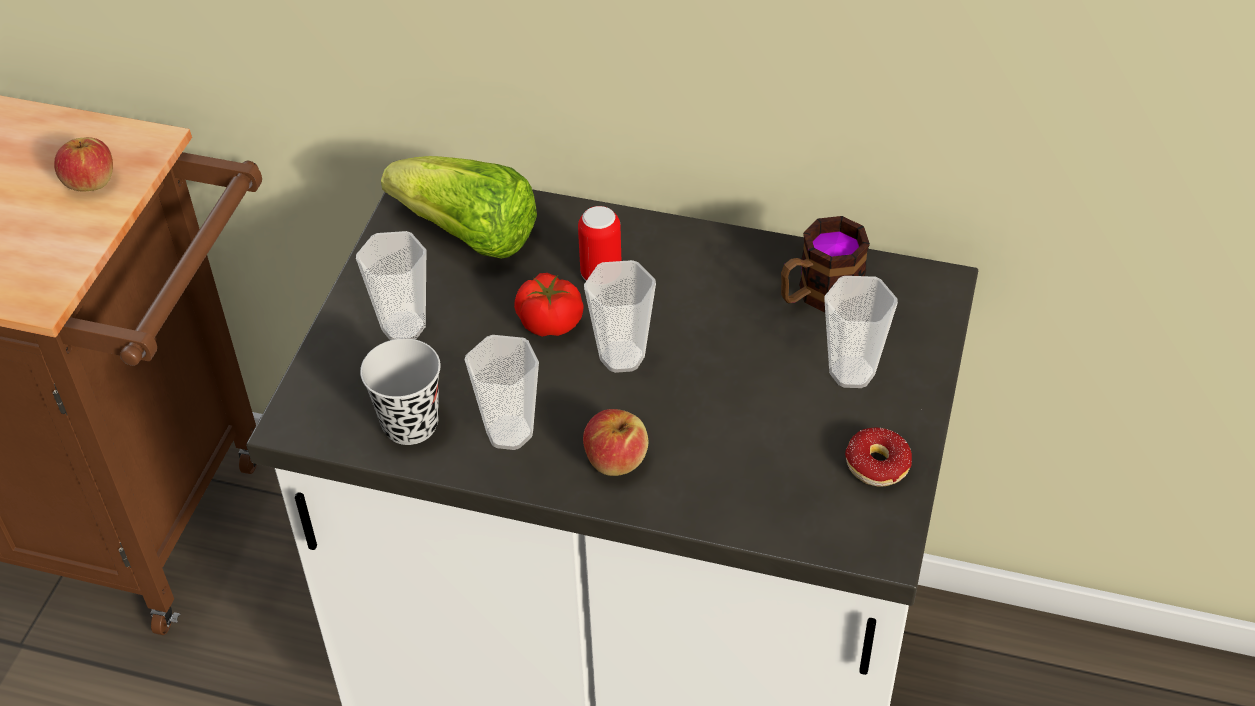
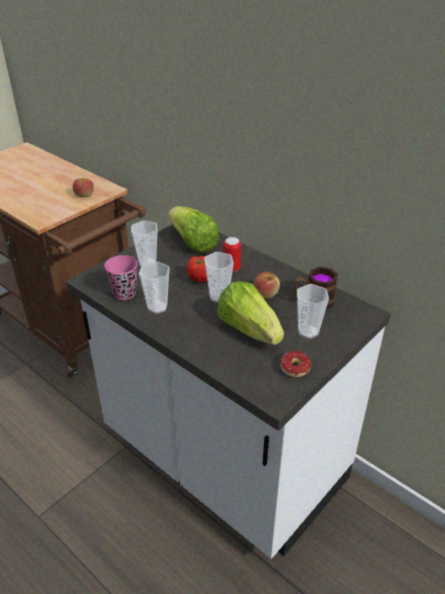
camera: 25 degrees right, 10 degrees down
(410, 424) = (124, 293): black cup -> pink cup
(616, 459) = (189, 329): apple -> apple (266, 294)
(735, 411) = (249, 329): none -> lettuce

